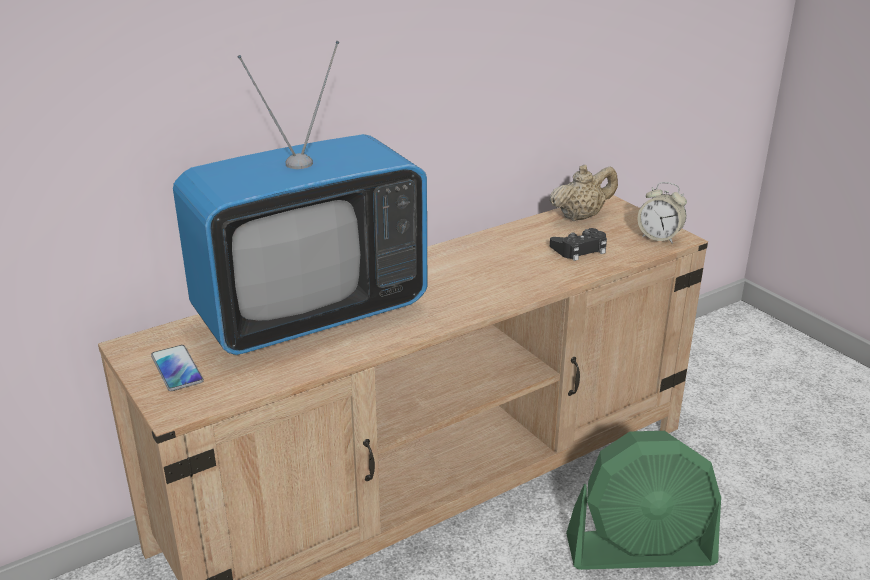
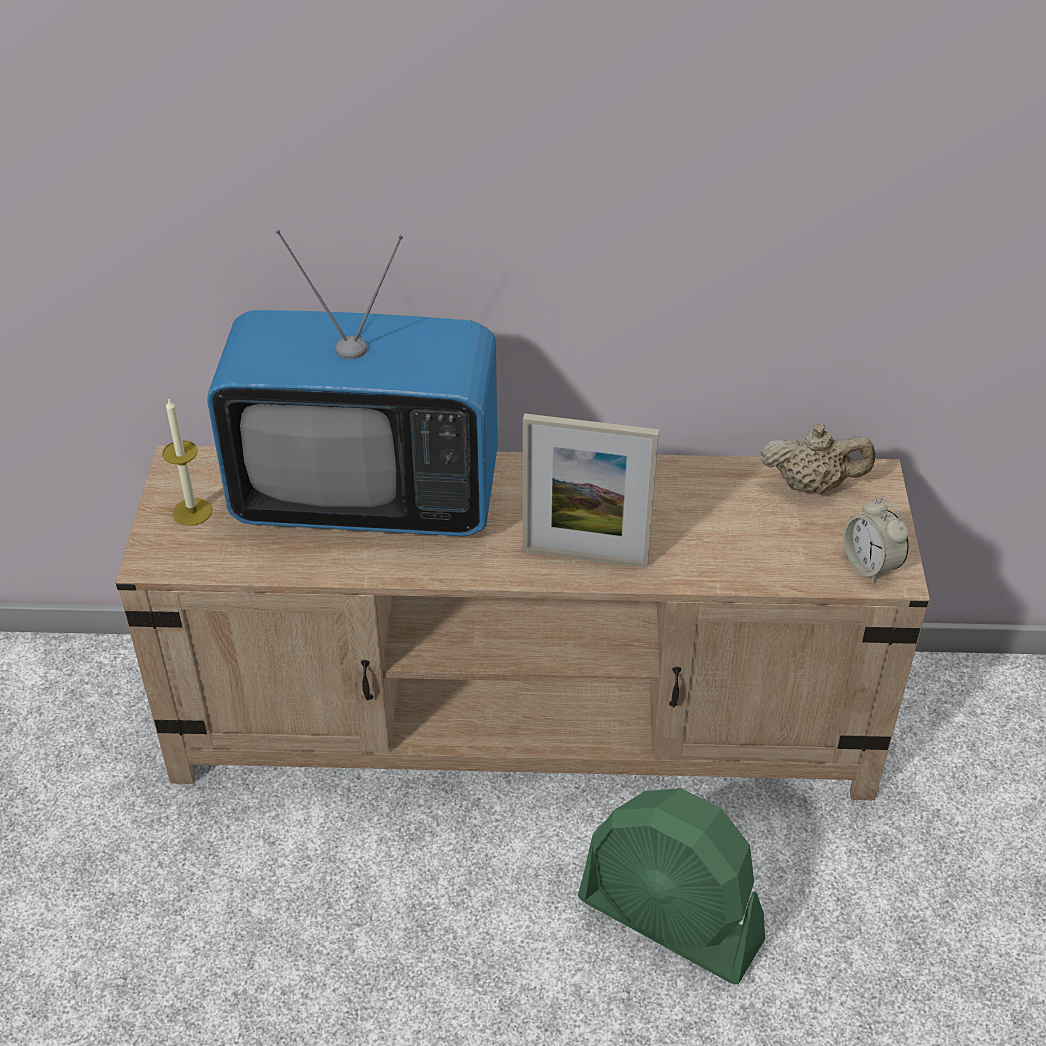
camera: 35 degrees right, 15 degrees up
(177, 369) = (192, 512): phone -> candle
(497, 290) = (585, 556): none -> picture frame
(580, 249) = (747, 539): black game controller -> none

